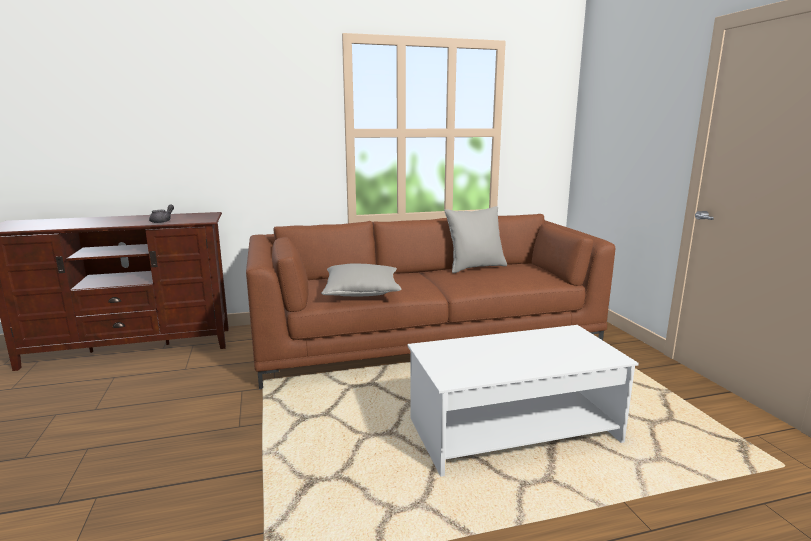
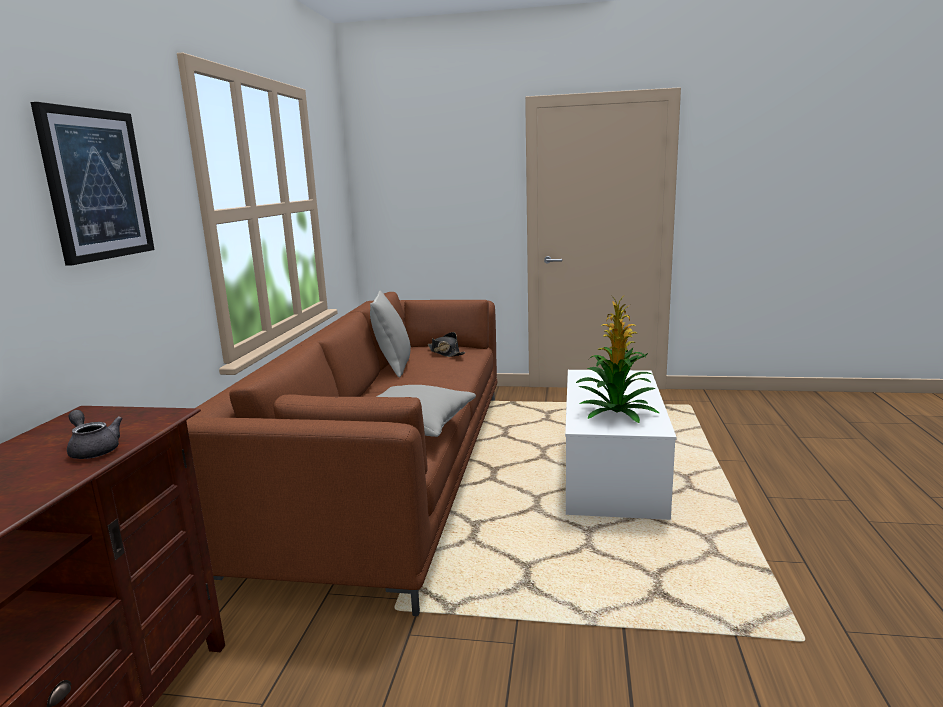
camera: 65 degrees left, 0 degrees up
(255, 110) = (97, 185): none -> picture
(476, 357) = (615, 412): none -> potted plant
(526, 273) = (445, 353): none -> black hat

